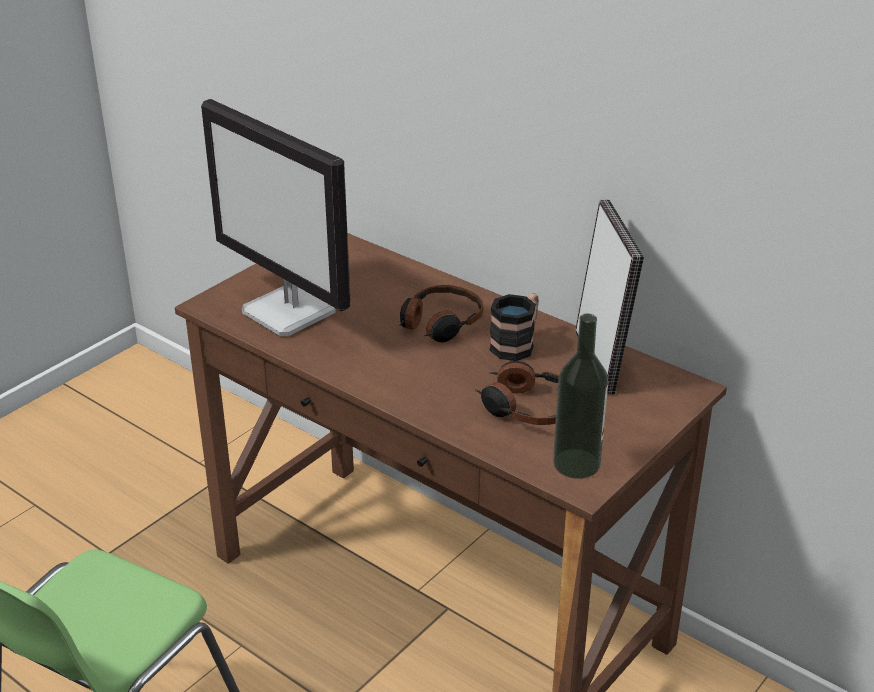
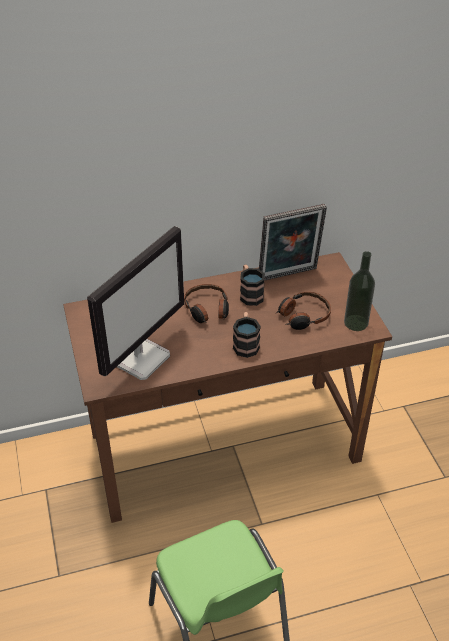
camera: 55 degrees left, 10 degrees up
(291, 312) = (141, 357): monitor -> monitor turned 45 degrees counterclockwise
(409, 380) = (246, 343): none -> mug
(601, 361) = (289, 276): picture frame -> picture frame turned 135 degrees clockwise

